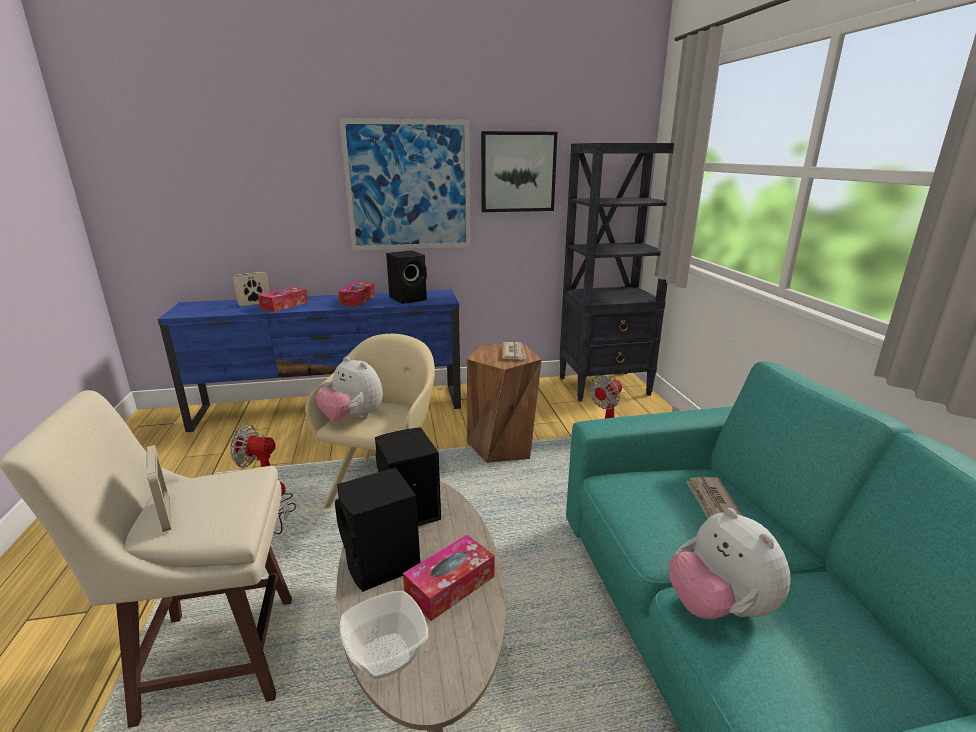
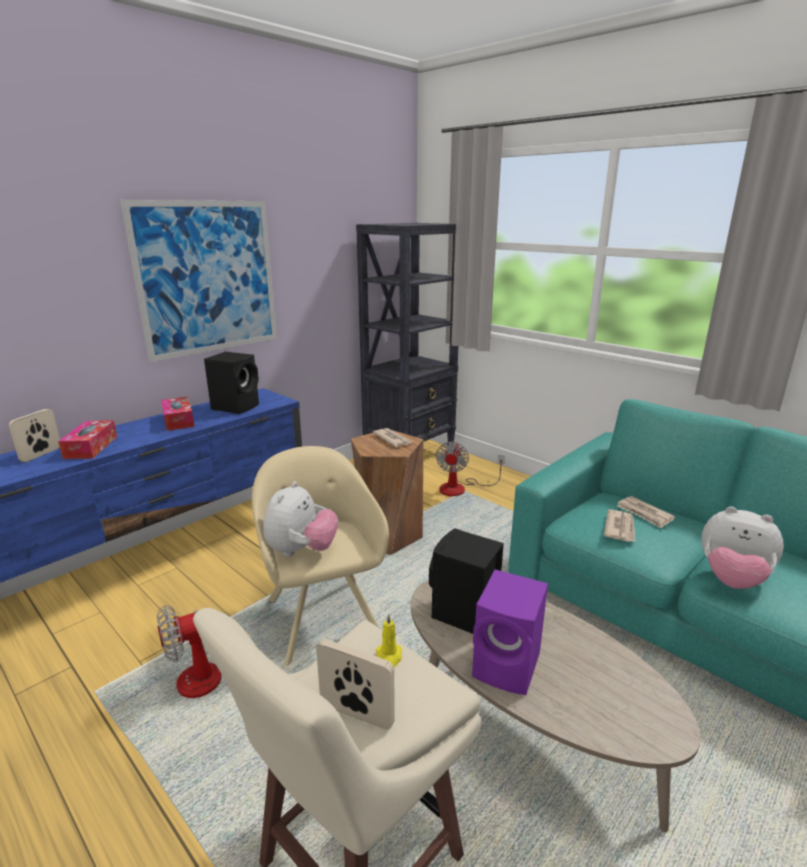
camera: 35 degrees left, 0 degrees up
(238, 492) = (389, 657): none -> yellow candle
(353, 418) = (301, 551): plush toy -> plush toy turned 75 degrees counterclockwise
(382, 565) = (509, 667): black speaker -> purple speaker
(387, 656) = (610, 728): bowl -> none
(450, 585) = (575, 653): tissue box -> none
(518, 172) = (312, 255): picture -> none
(655, 502) = (620, 528): none -> newspaper

